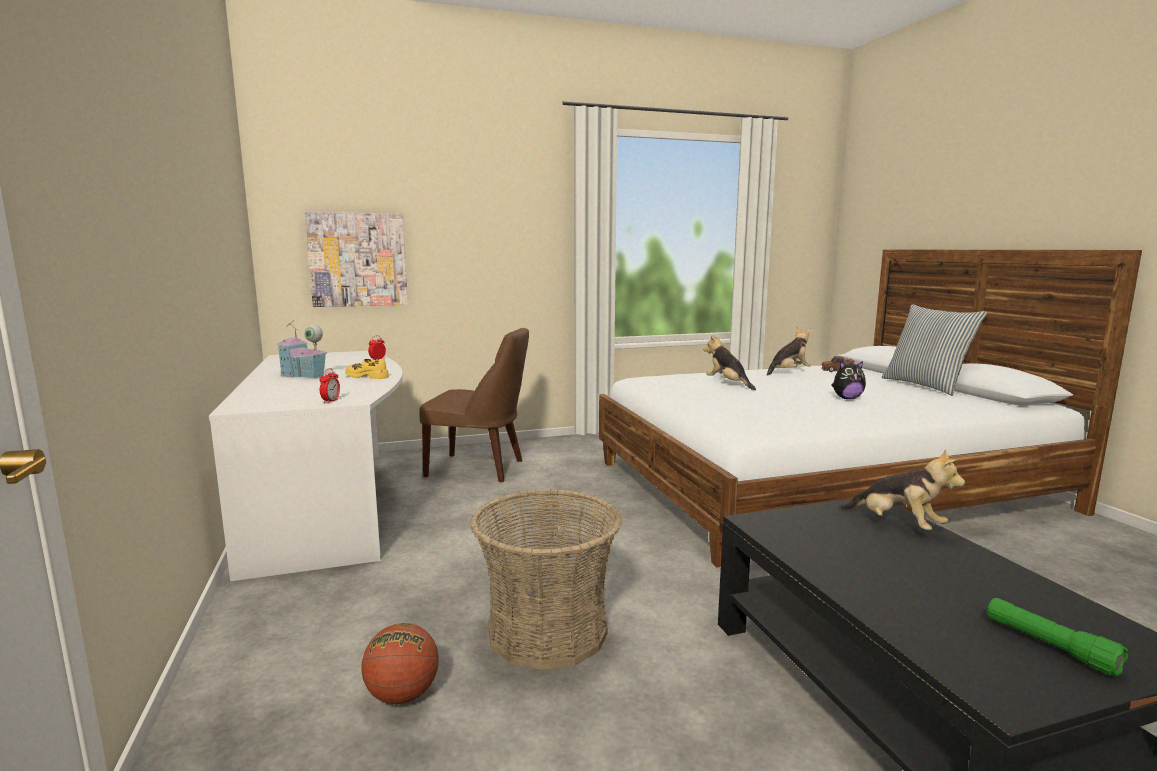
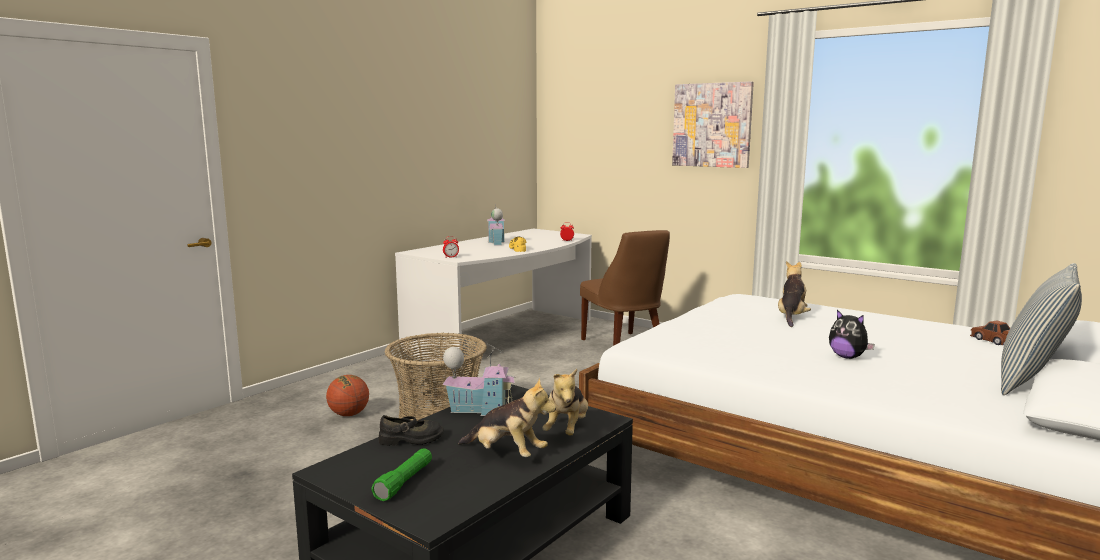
camera: 55 degrees right, 0 degrees up
(358, 259) = (594, 162): picture -> picture (712, 125)
(788, 372) = (917, 327): plush toy -> plush toy (507, 454)
(809, 548) = (480, 409): none -> toy house
(897, 610) = (411, 440): none -> black shoe

